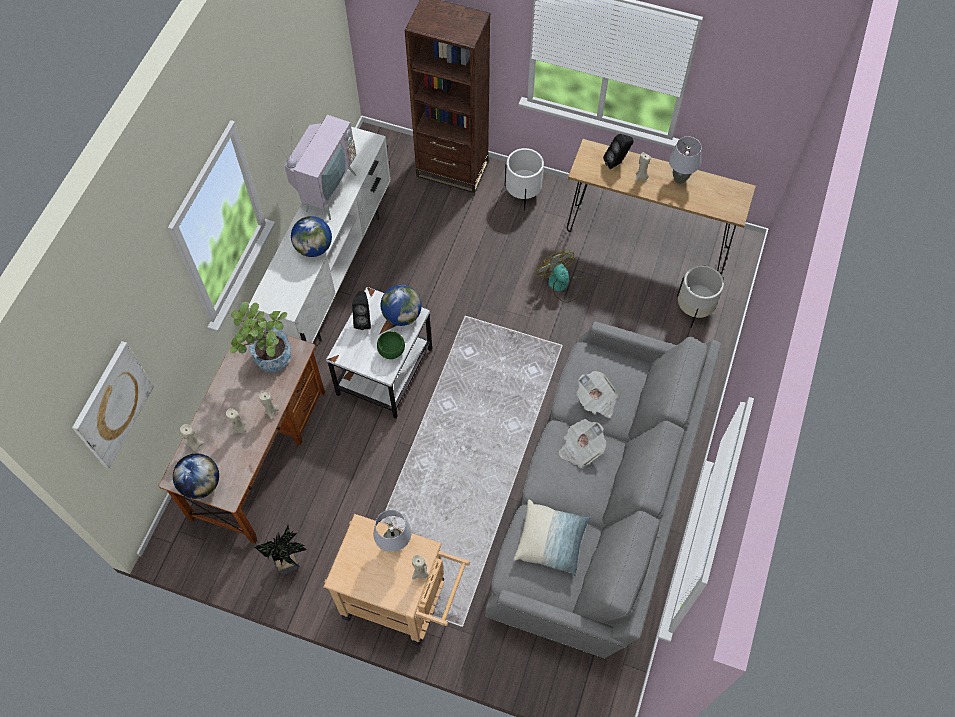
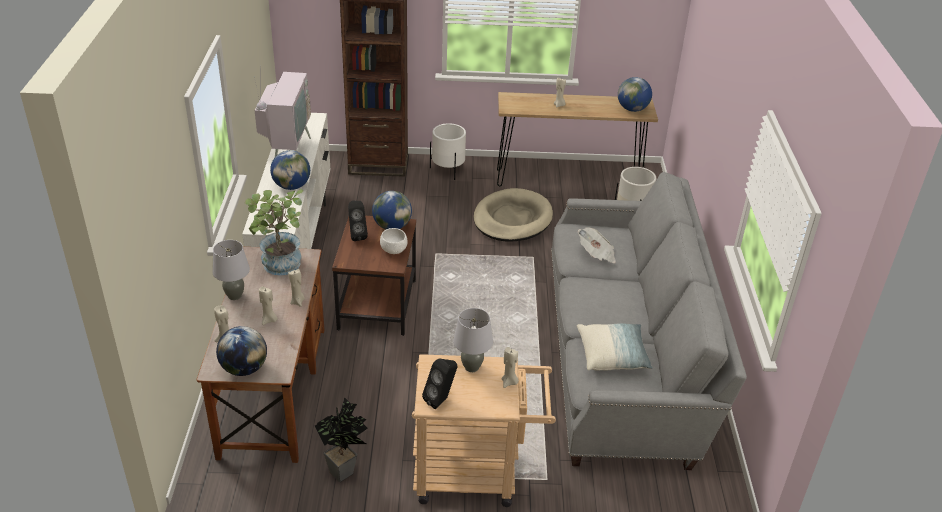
camera: 20 degrees left, 25 degrees down
(112, 404) = (153, 258): picture -> none
(385, 372) = (378, 305): white side table -> brown side table
(392, 351) = (394, 251): green bowl -> white bowl
(562, 284) = (512, 219): fan -> beige dog bed
(580, 448) = (601, 287): newspaper -> none
(617, 162) = (534, 100): black speaker -> black speaker (441, 400)
(679, 179) = (590, 102): grey table lamp -> grey table lamp (234, 296)
(722, 201) = (632, 109): none -> globe

